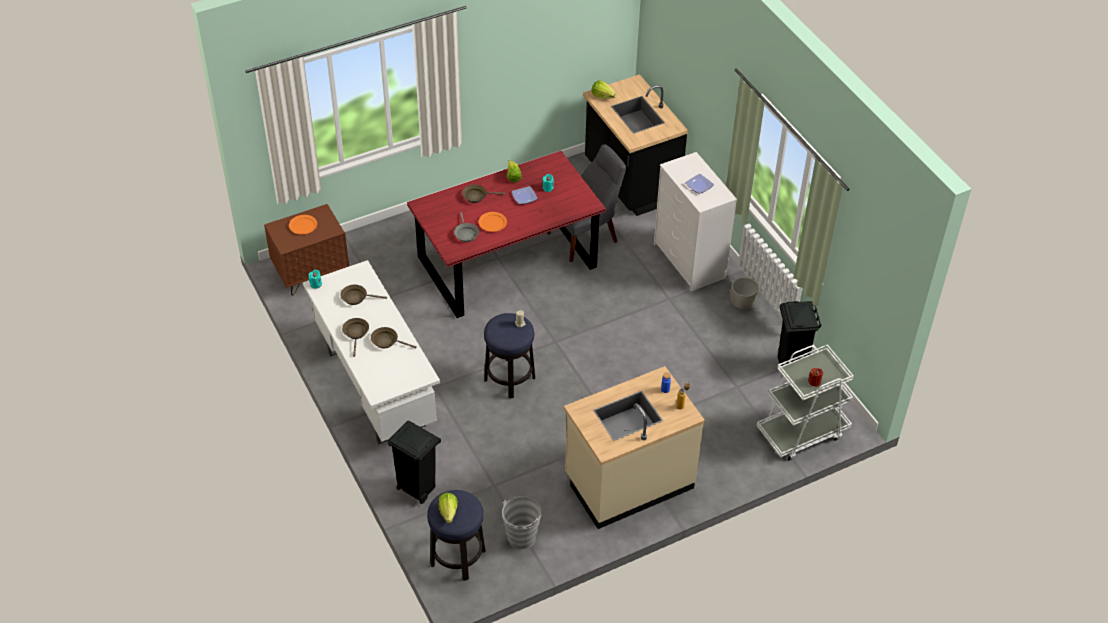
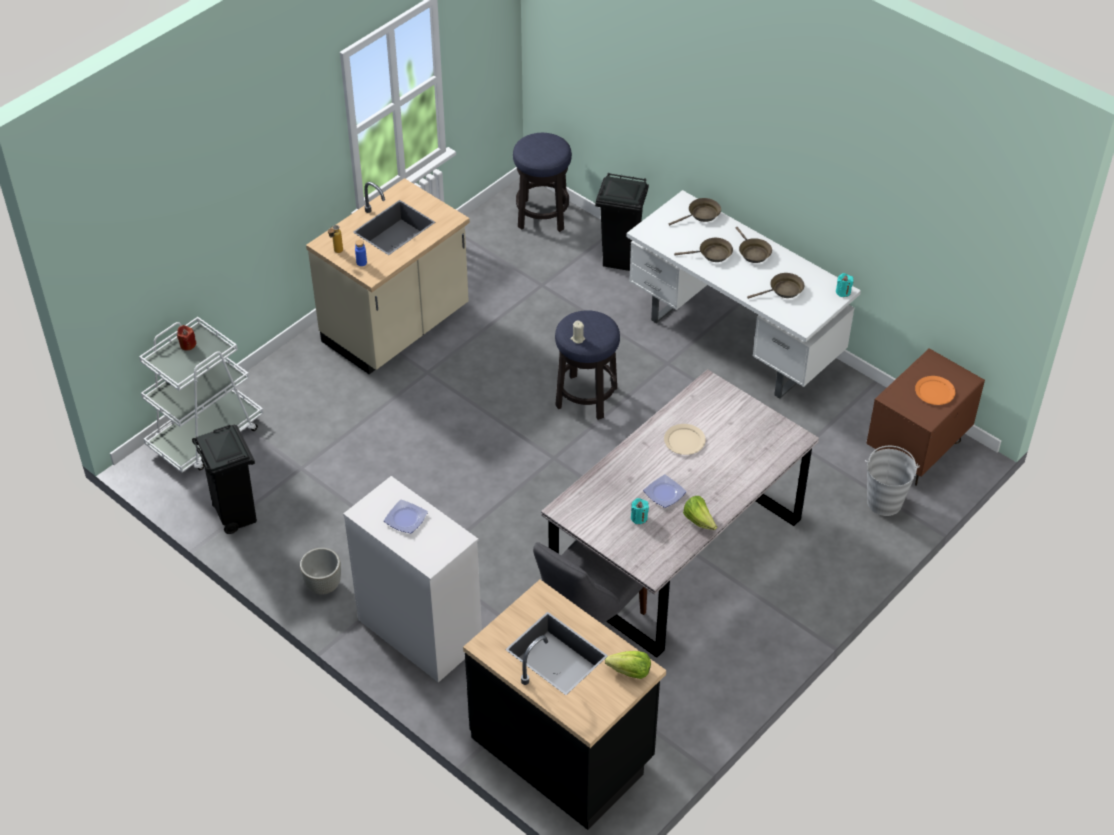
camera: 160 degrees right, 0 degrees up
(448, 512) = (547, 144): lettuce -> none
(466, 233) = (710, 415): grey frying pan -> none
(477, 196) = (730, 474): brown frying pan -> brown frying pan (701, 215)
(492, 223) = (684, 441): orange plate -> beige plate
(507, 262) = (675, 548): red dining table -> grey dining table
(521, 537) = (488, 248): grey bucket -> grey bucket (884, 502)

